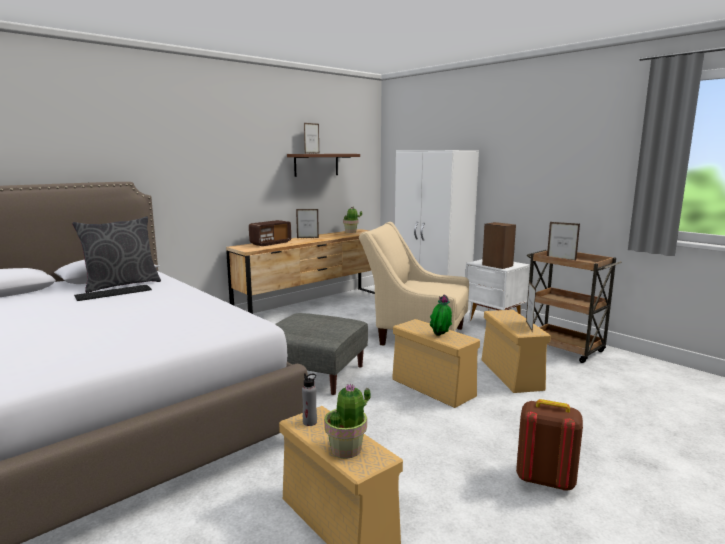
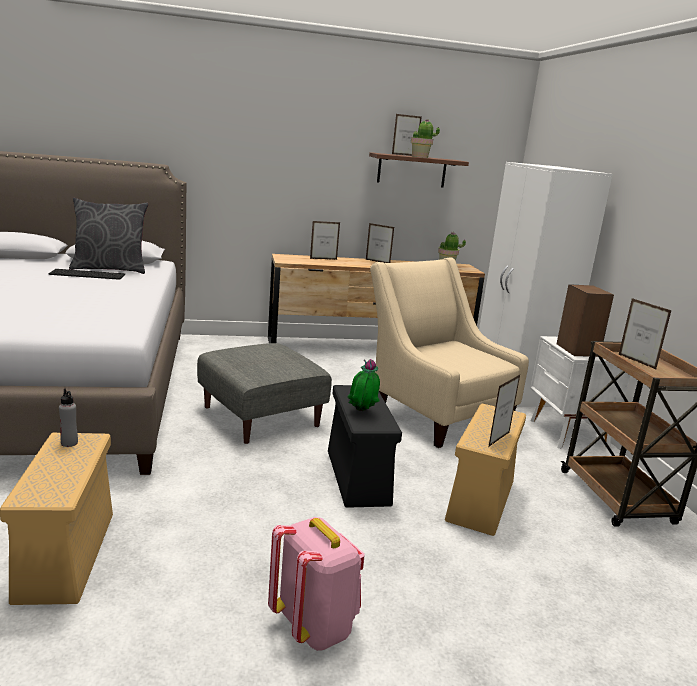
camera: 30 degrees right, 5 degrees up
(270, 243) = (323, 259): radio -> picture frame
(346, 449) = (48, 478): potted plant -> potted plant (420, 157)
(434, 388) = (358, 478): beige storage box -> black storage box
(544, 480) = (314, 626): brown backpack -> pink backpack

